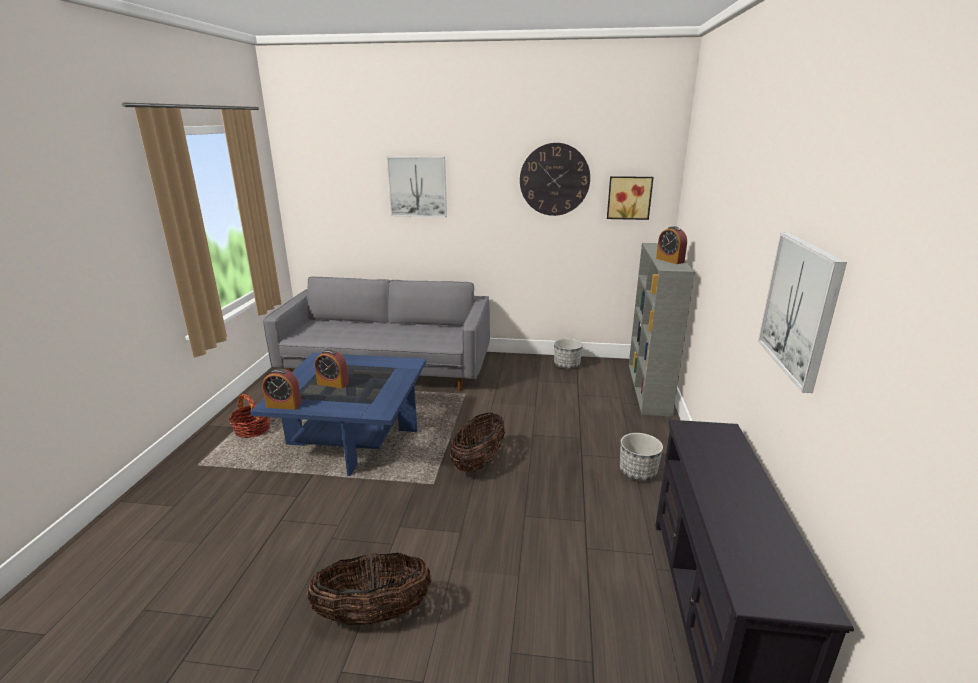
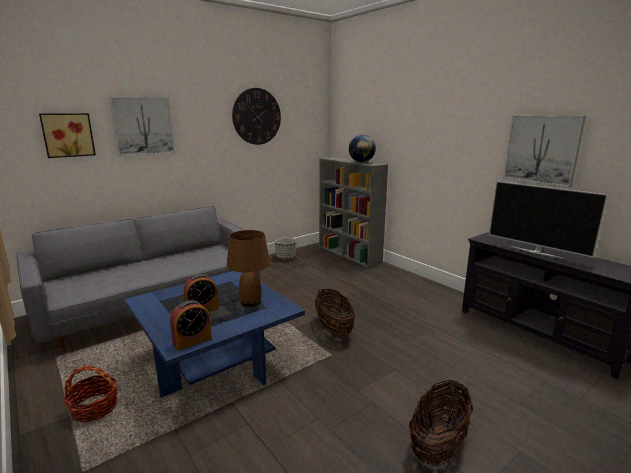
camera: 45 degrees left, 5 degrees down
(370, 393) = (250, 302): none -> brown table lamp
(629, 197) = (303, 128): picture -> picture (68, 135)
(638, 472) = (414, 293): planter -> none
(670, 260) = (361, 162): alarm clock -> globe
(715, 481) = (536, 252): none -> television

